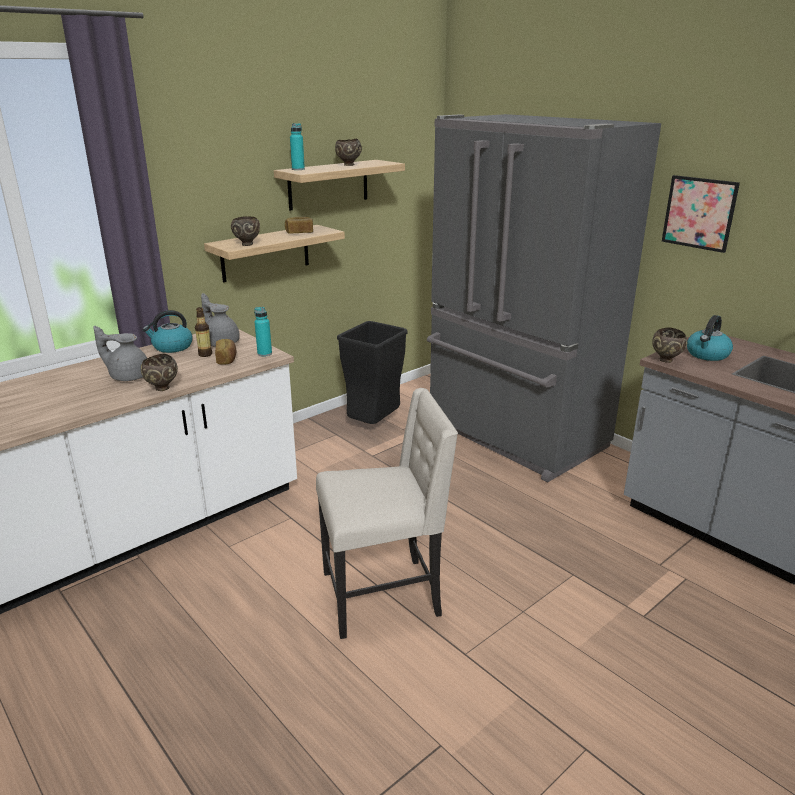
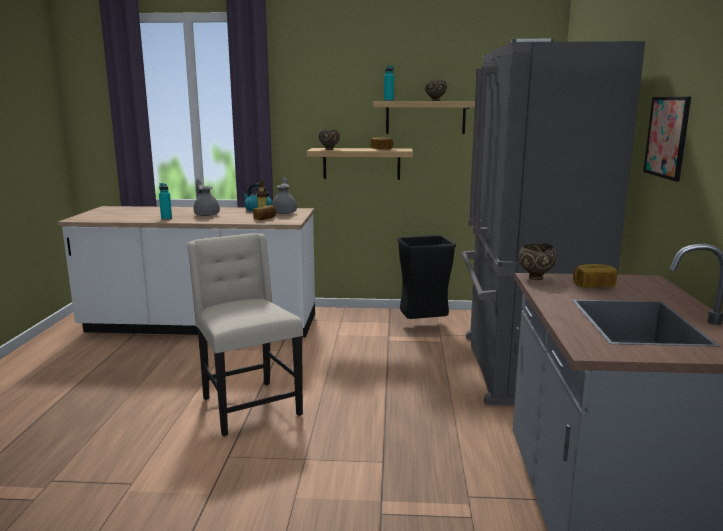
camera: 45 degrees right, 10 degrees down
(162, 389) = (204, 221): brown bowl -> none
(264, 354) = (289, 220): turquoise bottle -> turquoise bottle (166, 219)
(383, 595) = (248, 406): beige chair -> beige chair turned 150 degrees counterclockwise
(707, 355) = (593, 286): kettle -> bread

